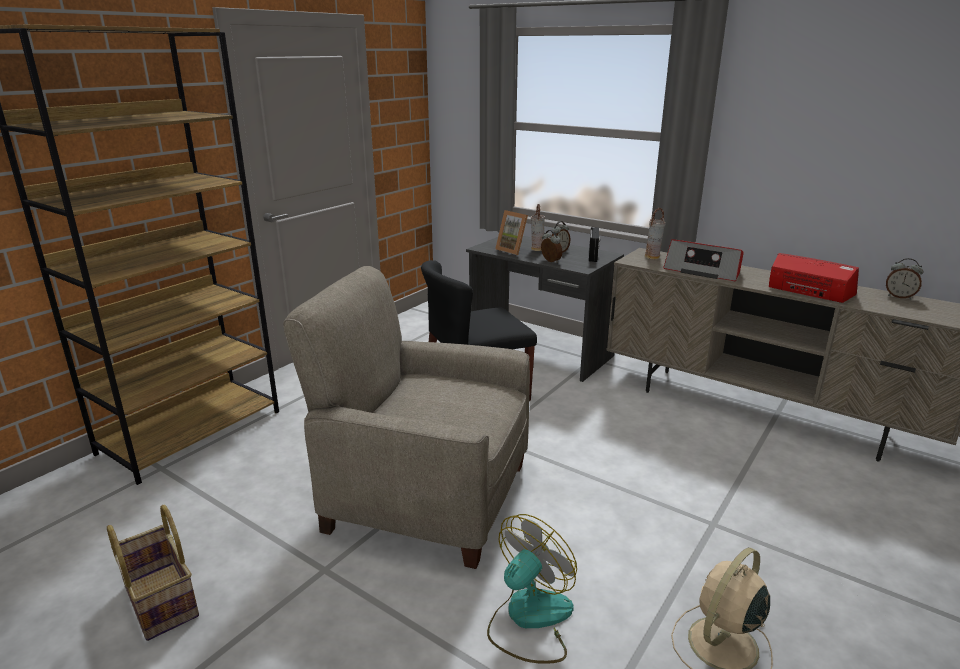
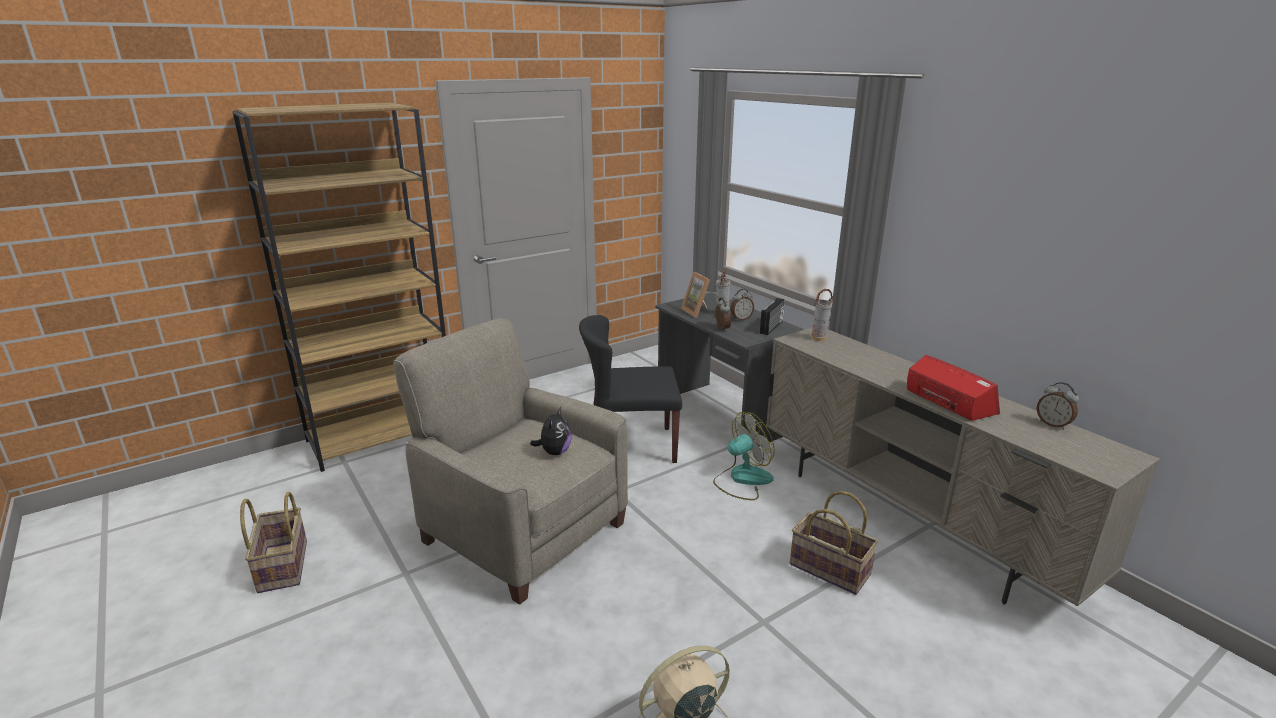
camera: 20 degrees right, 0 degrees up
(469, 399) = (554, 452): none -> plush toy
(529, 619) = (532, 659): fan -> fan (742, 479)
(703, 271) = (856, 361): radio -> none
(731, 465) = (828, 570): none -> basket

